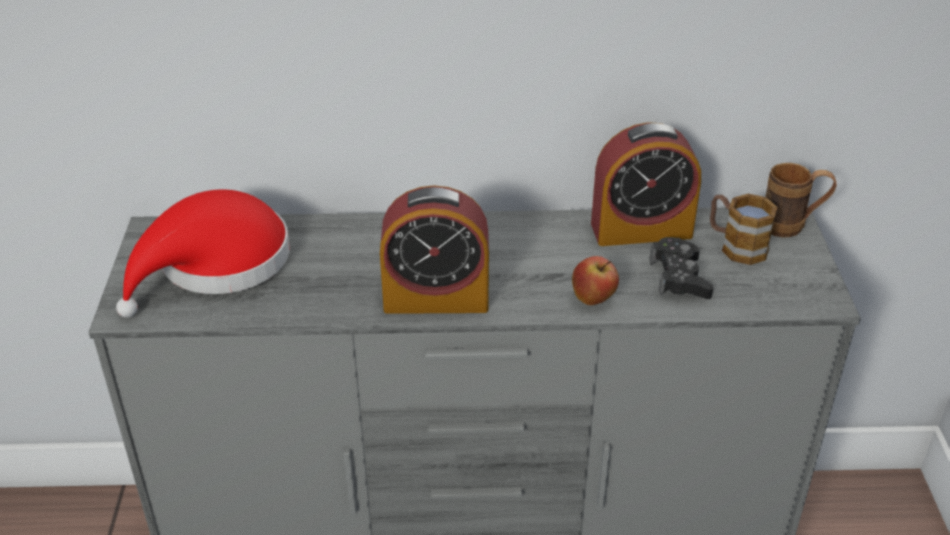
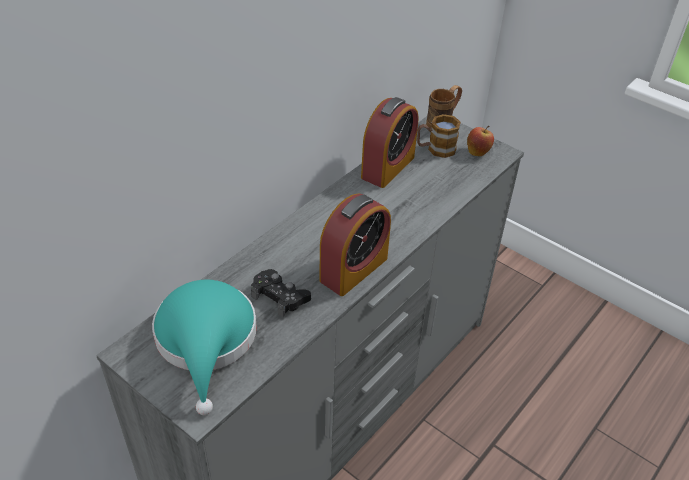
camera: 50 degrees left, 5 degrees up
(216, 264) = (206, 341): red hat -> turquoise hat
(594, 299) = (420, 217): apple -> apple (478, 152)
(679, 277) = (437, 180): black game controller -> black game controller (280, 297)

